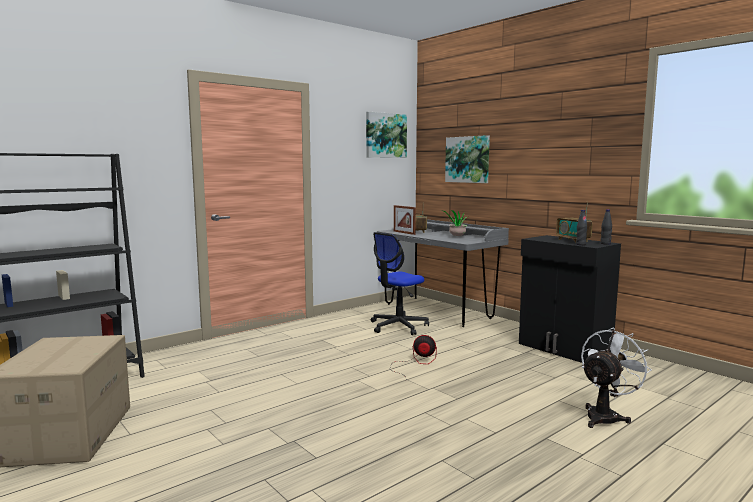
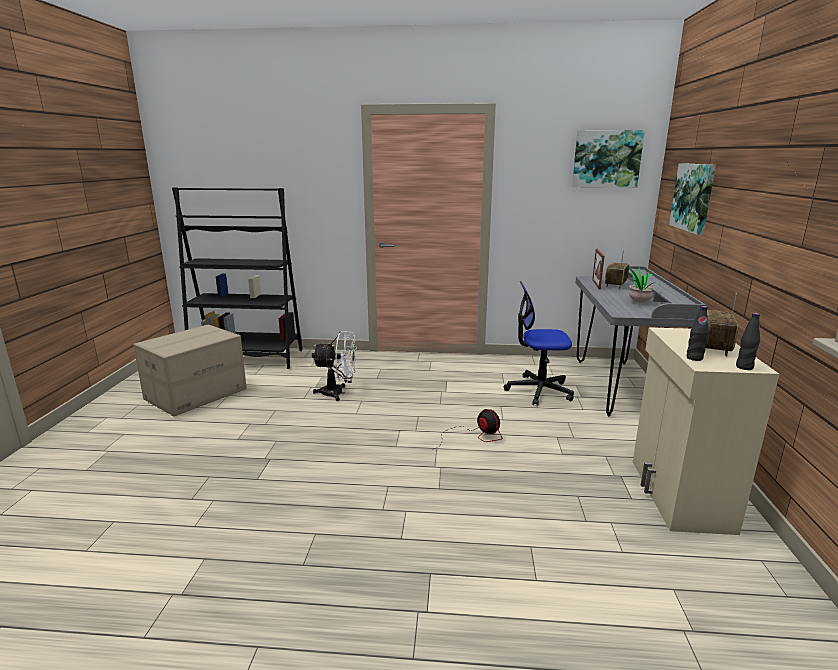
camera: 45 degrees right, 10 degrees up
(564, 349) = (678, 495): black cabinet -> beige cabinet
(606, 416) = (542, 595): white fan -> white fan (338, 393)

